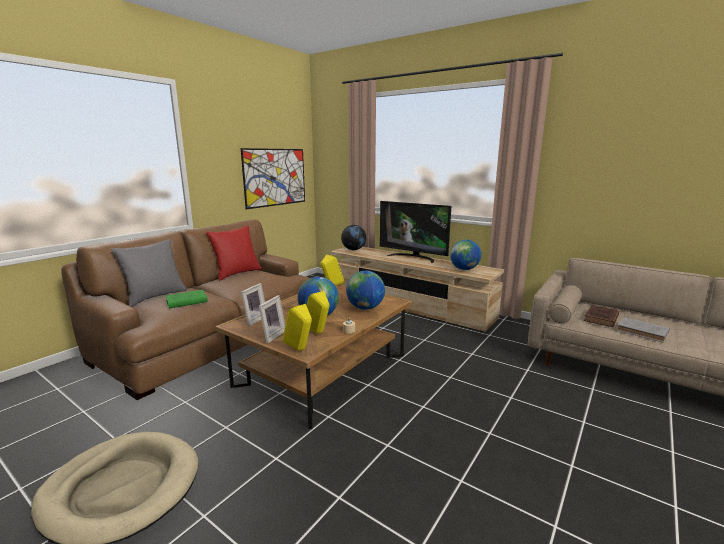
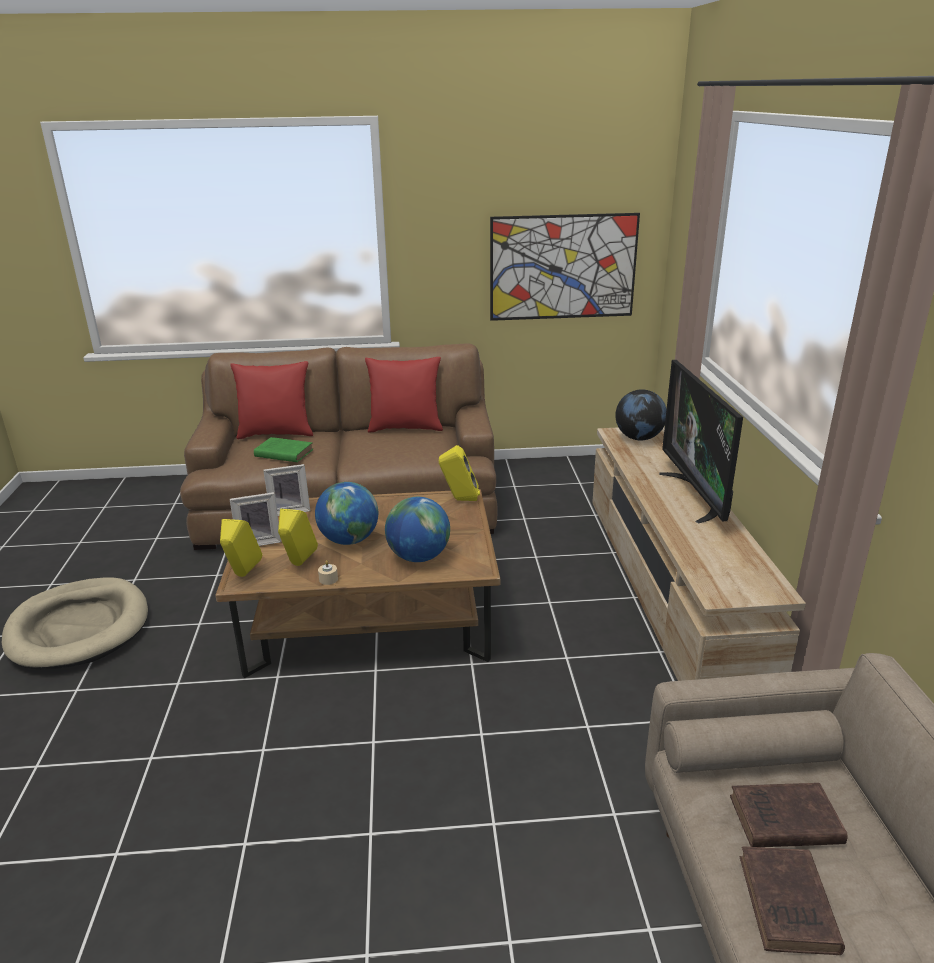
camera: 50 degrees right, 10 degrees up
(155, 297) = (276, 433): grey pillow -> red pillow
(464, 269) = (718, 564): globe -> none
(643, 332) = (788, 907): grey book -> brown book

